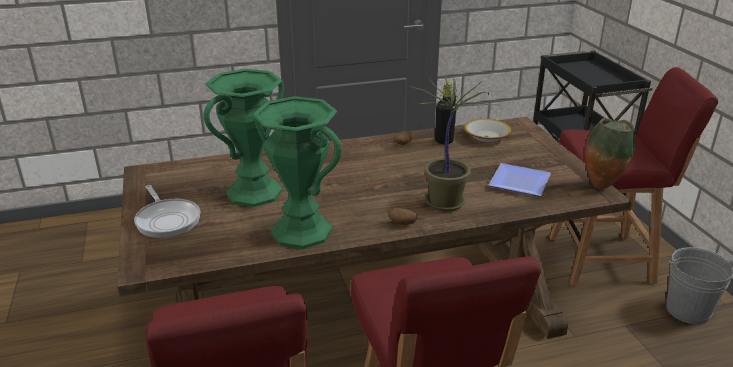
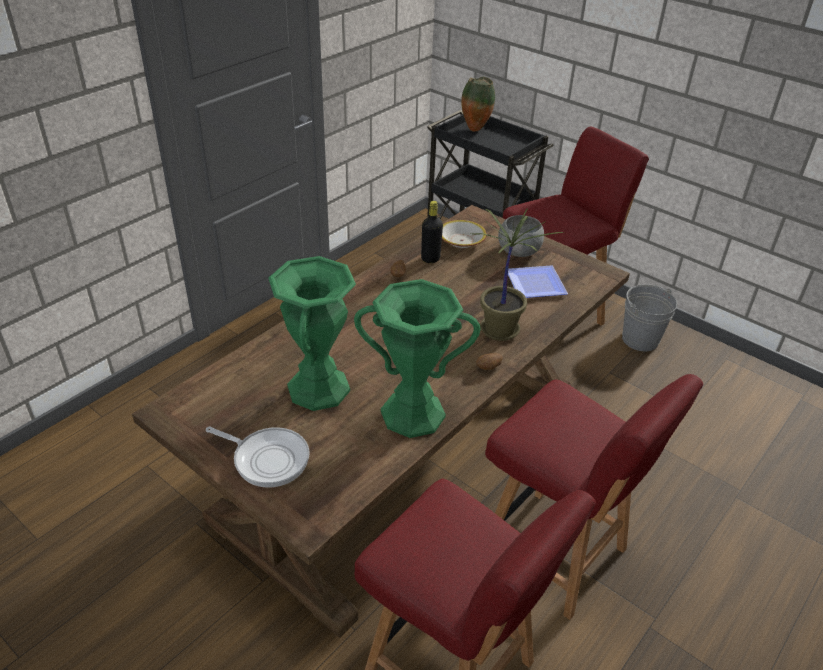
camera: 35 degrees left, 10 degrees up
(531, 156) = (518, 251): none -> grey bowl
(601, 186) = (597, 265): vase -> vase (475, 129)

